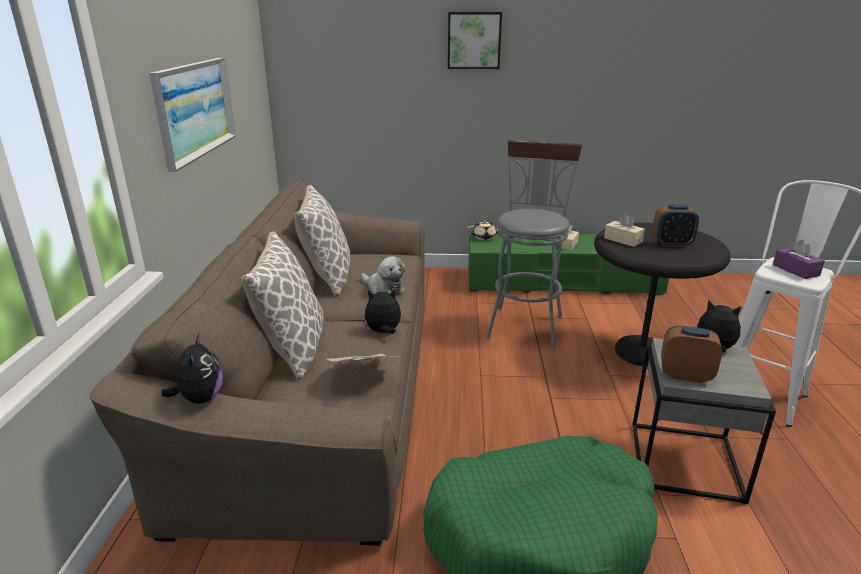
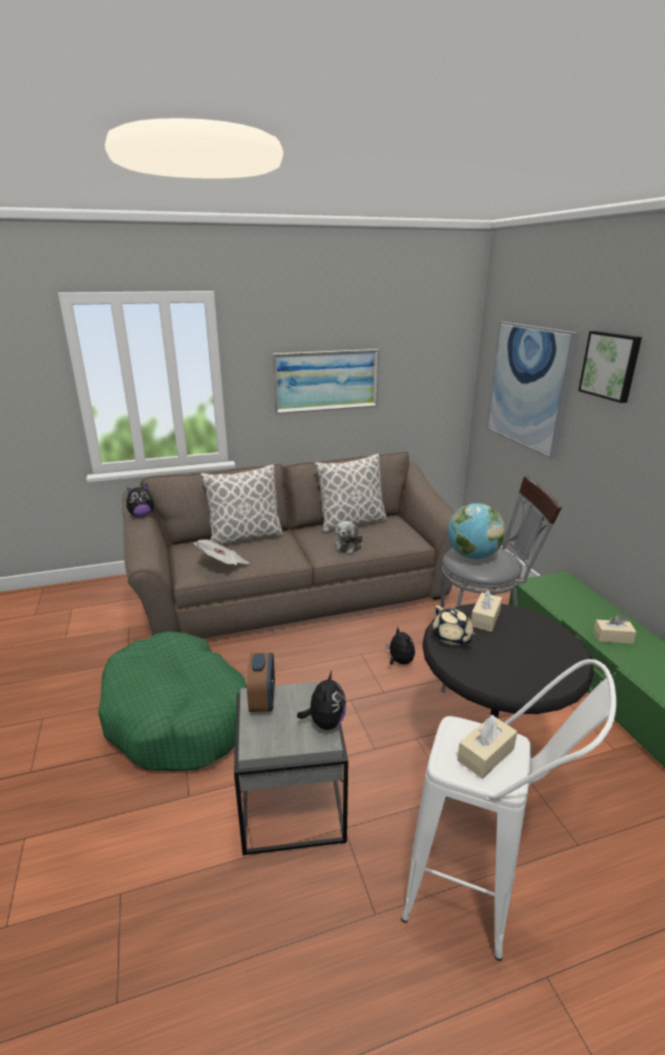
camera: 70 degrees right, 0 degrees up
(368, 79) = (528, 386): none -> picture
(383, 332) = (283, 559): plush toy -> plush toy (399, 662)
(484, 238) = (561, 581): beige teapot -> beige teapot (452, 637)
(532, 218) = (472, 556): none -> globe
(672, 244) = (507, 653): alarm clock -> none
(795, 270) = (485, 754): purple tissue box -> beige tissue box

